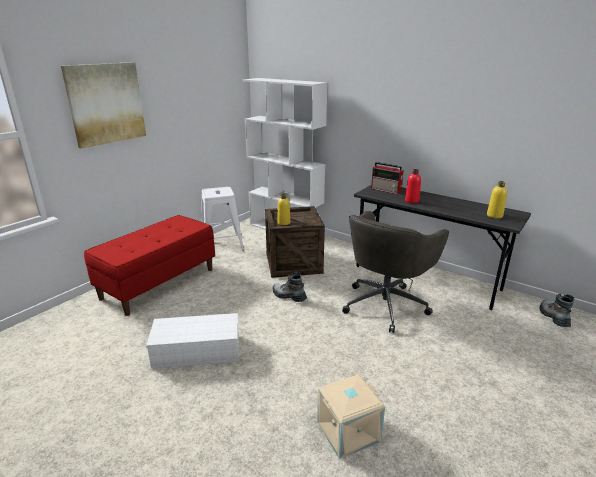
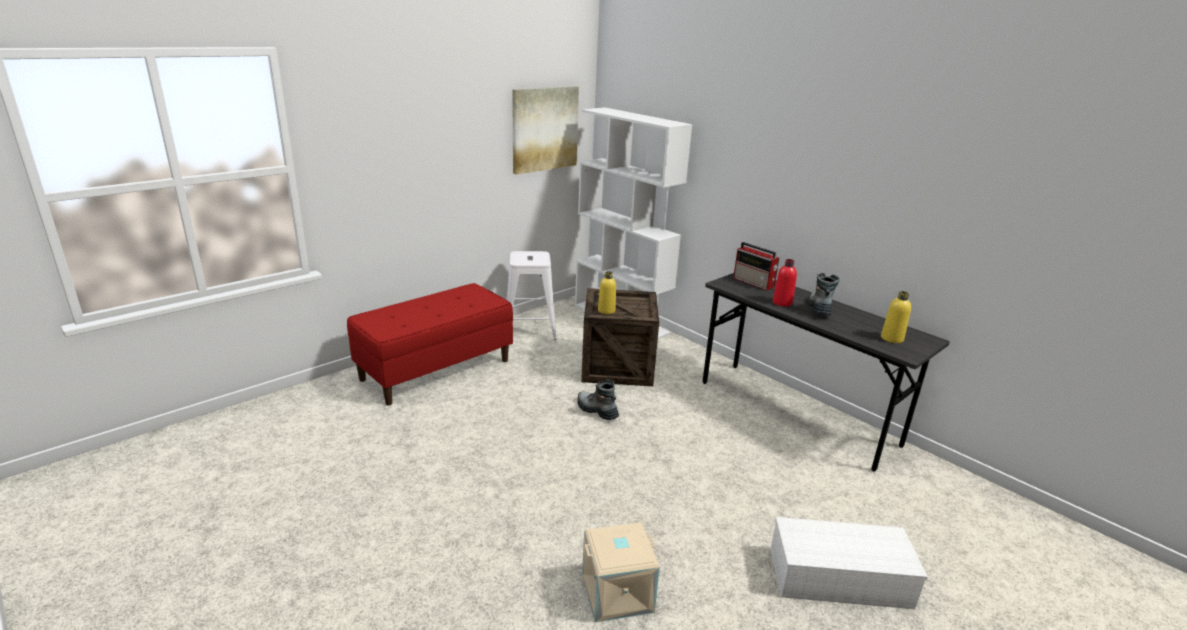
camera: 10 degrees right, 0 degrees up
(106, 103) = (395, 136): picture -> picture (544, 129)
(195, 351) = (458, 463): white storage box -> white storage box (837, 578)
(386, 304) = (725, 441): grey office chair -> none
(553, 317) = (964, 496): boot -> boot (819, 308)

